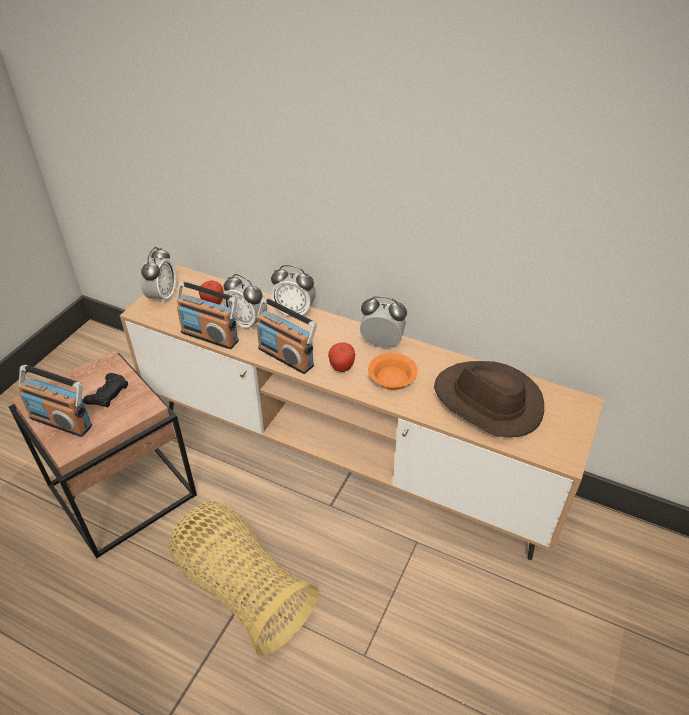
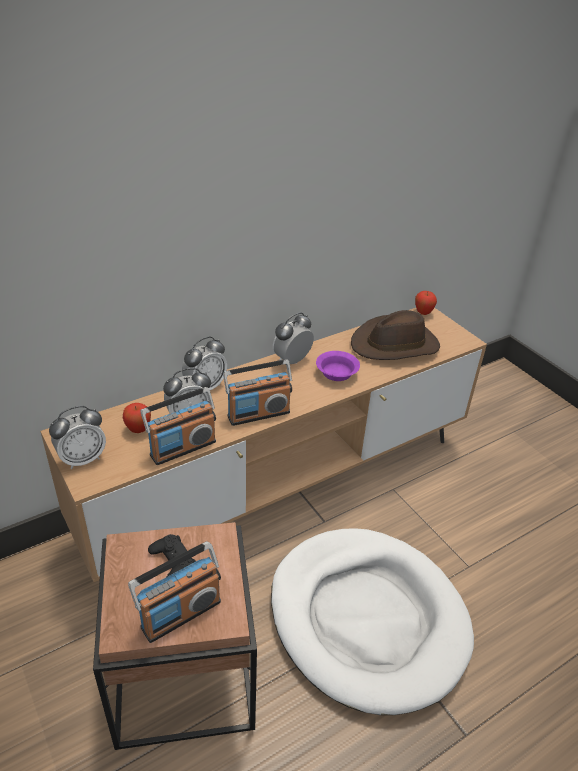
camera: 60 degrees left, 5 degrees down
(162, 296) = (82, 459): alarm clock -> alarm clock turned 105 degrees clockwise
(242, 590) = (367, 619): basket -> white dog bed
(341, 368) = (301, 391): apple -> apple (423, 313)
(391, 380) = (336, 374): orange bowl -> purple bowl

